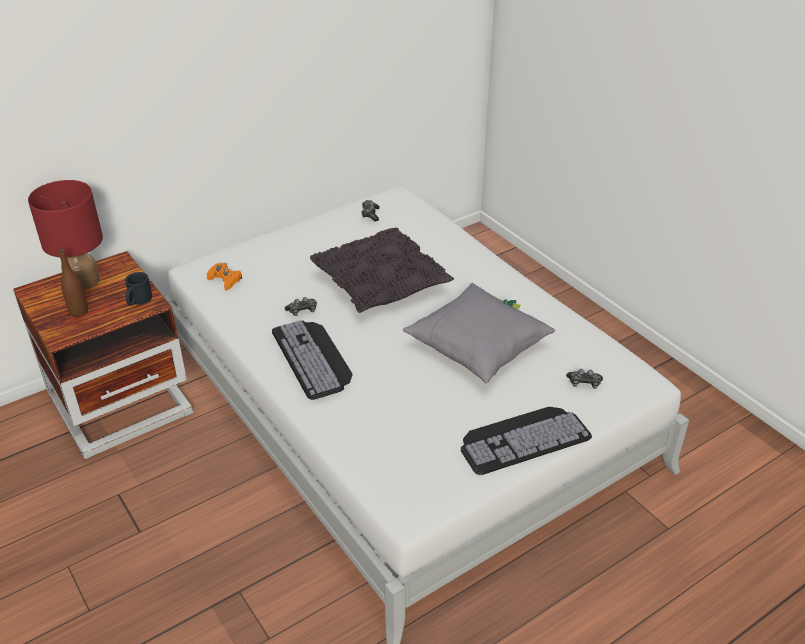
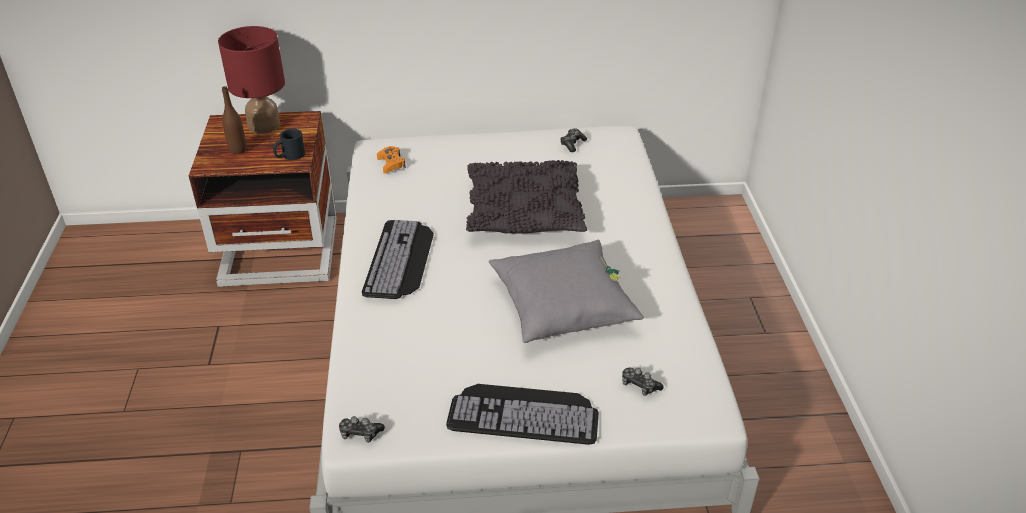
camera: 30 degrees right, 0 degrees up
(302, 311) = (430, 214): game controller -> game controller (360, 433)

